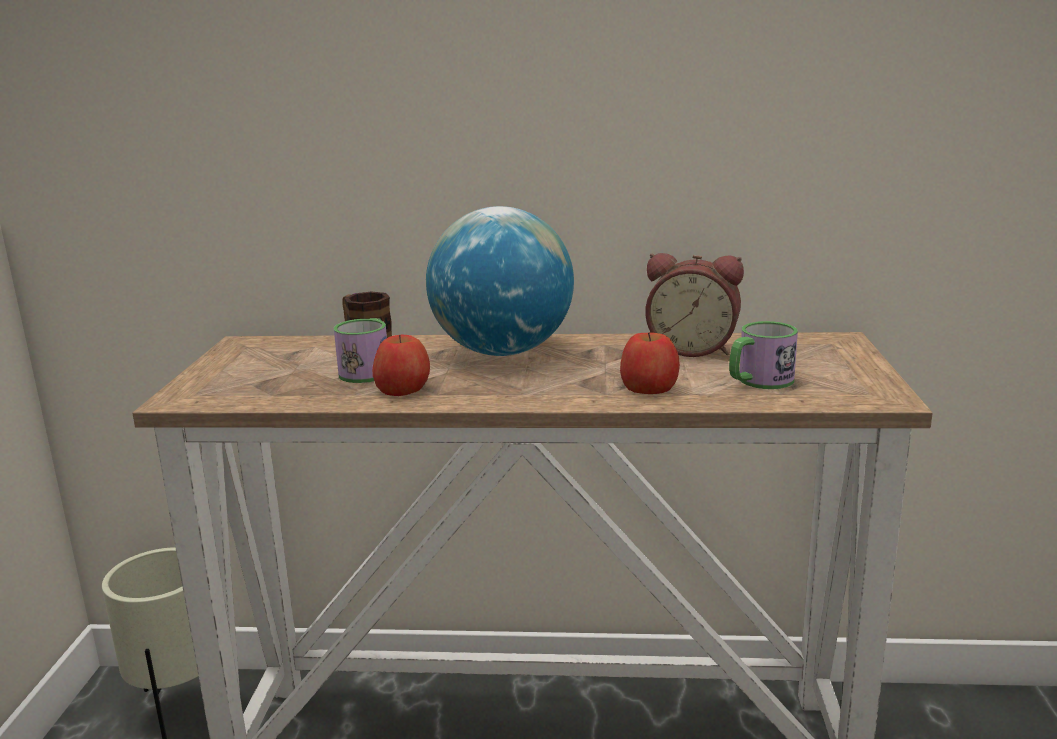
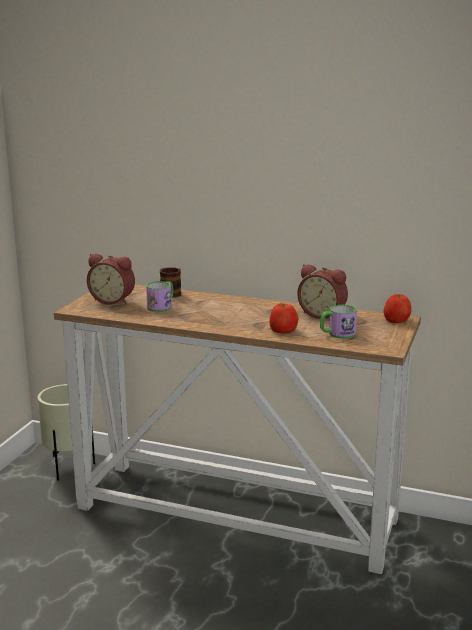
camera: 15 degrees right, 0 degrees up
(258, 371) = (113, 300): none -> alarm clock
(403, 389) = (172, 317): apple -> apple (396, 320)
(502, 352) = (229, 305): globe -> none

